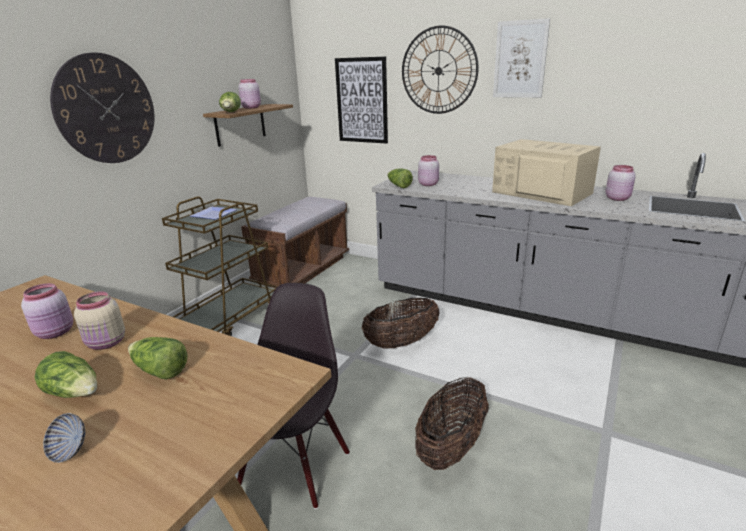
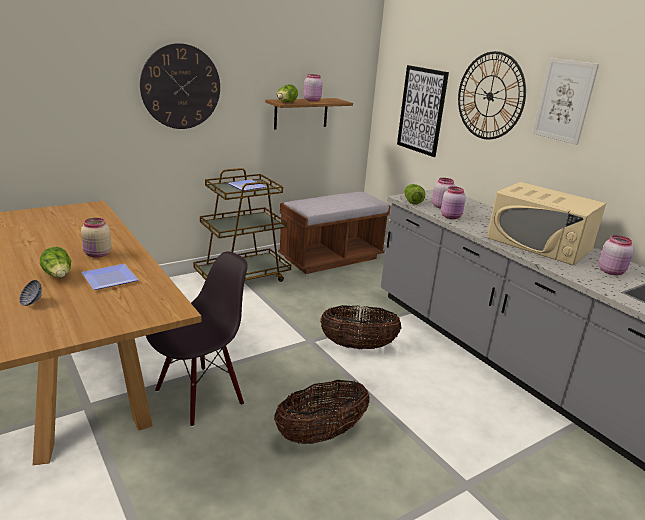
camera: 25 degrees right, 0 degrees up
(56, 332) = (79, 239): pink jar -> pink jar (451, 217)
(160, 371) = (109, 280): lettuce -> plate
(541, 192) = (539, 244): beige microwave -> beige microwave turned 150 degrees clockwise

